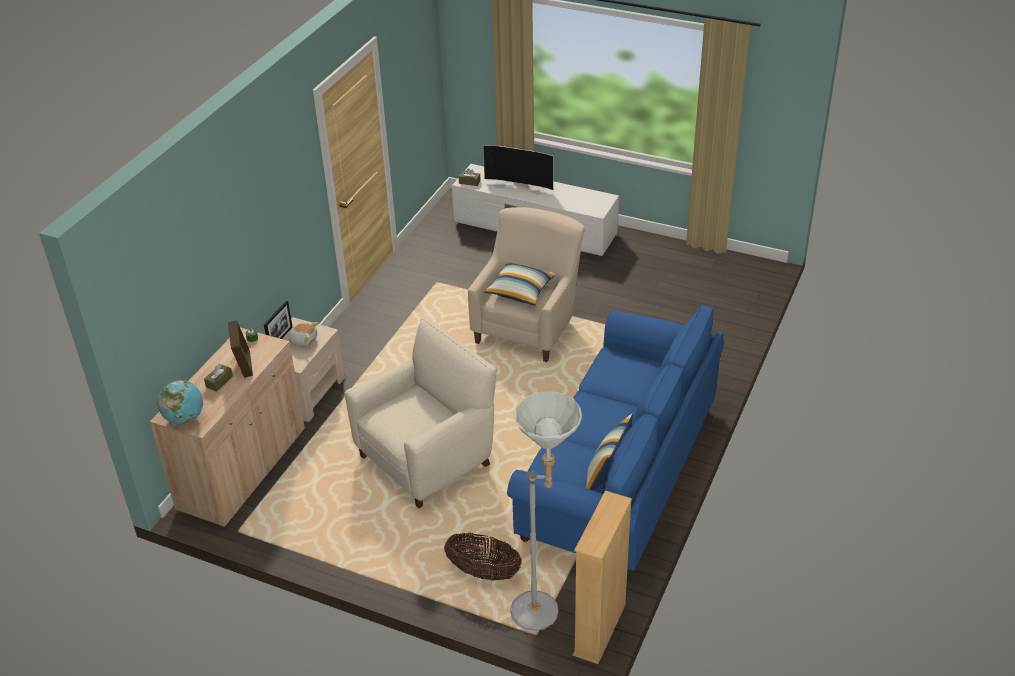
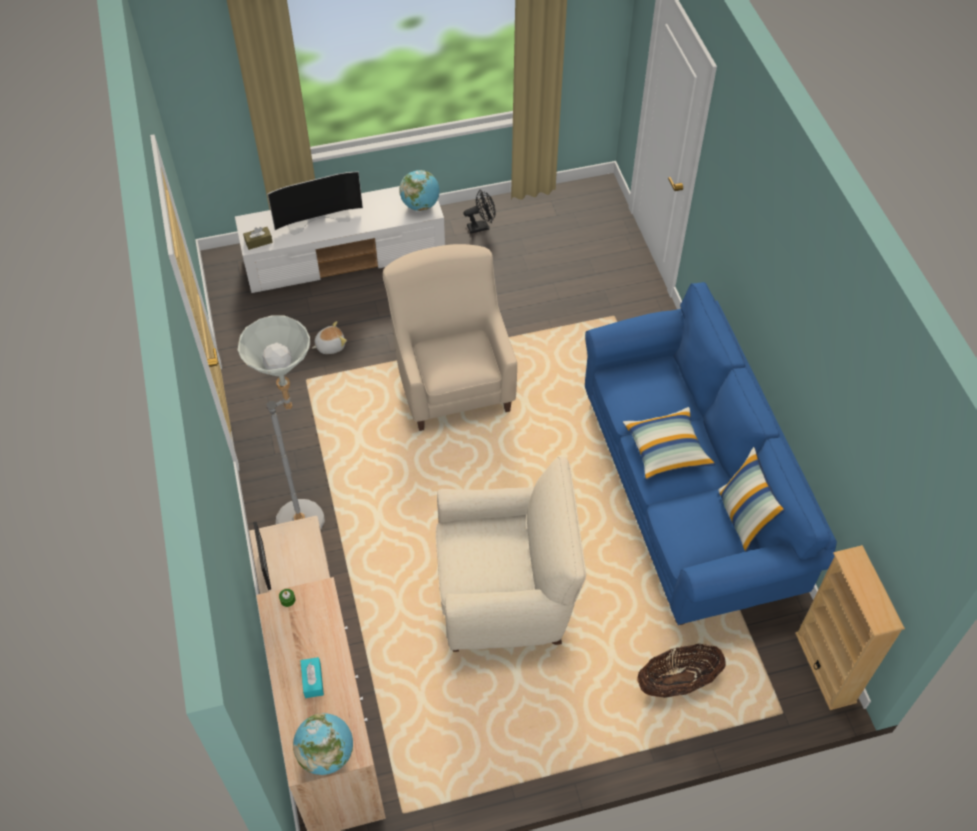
camera: 40 degrees left, 15 degrees up
(219, 382) = (313, 680): brown tissue box -> turquoise tissue box
(243, 364) = (316, 640): picture frame -> none
(303, 340) = (294, 552): plush toy -> plush toy (330, 345)
(427, 459) = (506, 595): beige armchair -> beige armchair turned 75 degrees clockwise
(520, 291) = (454, 353): pillow -> pillow (666, 450)
(545, 612) = (767, 683): grey floor lamp -> grey floor lamp (309, 515)
(595, 205) = (420, 205): none -> globe
(648, 252) = (481, 226): none -> black fan

